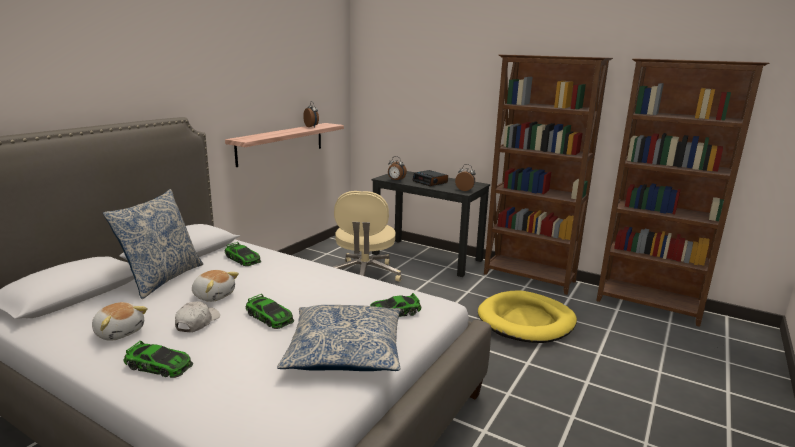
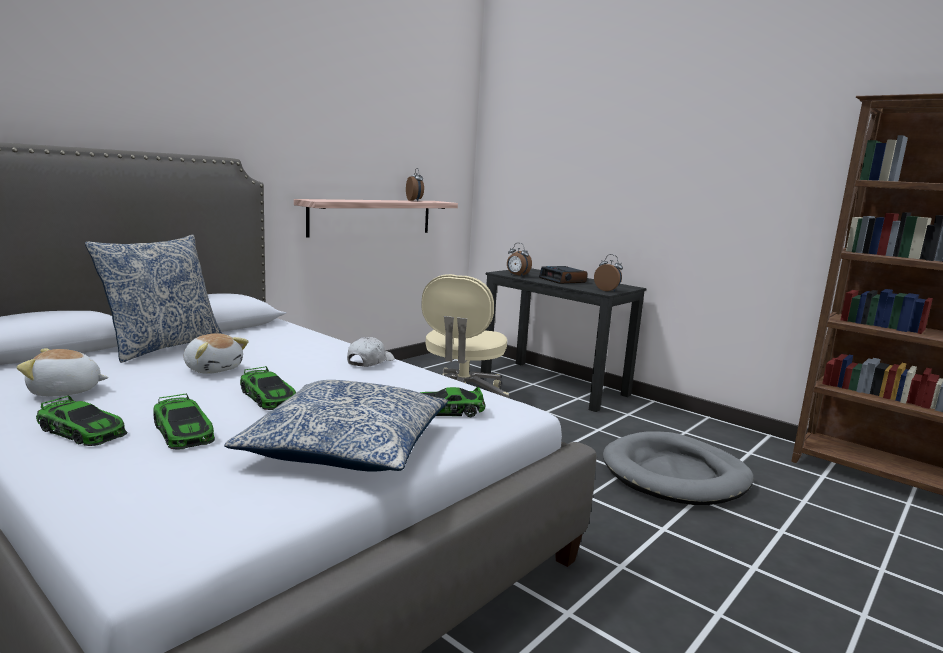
camera: 10 degrees right, 5 degrees down
(120, 332) = (65, 391): plush toy -> plush toy turned 120 degrees clockwise
(197, 322) = (169, 392): white cap -> white cap (370, 361)
(243, 259) = (277, 338): toy car -> toy car (183, 431)
(526, 321) = (675, 474): yellow dog bed -> grey dog bed
(529, 278) = (694, 423): brown bookcase -> none

